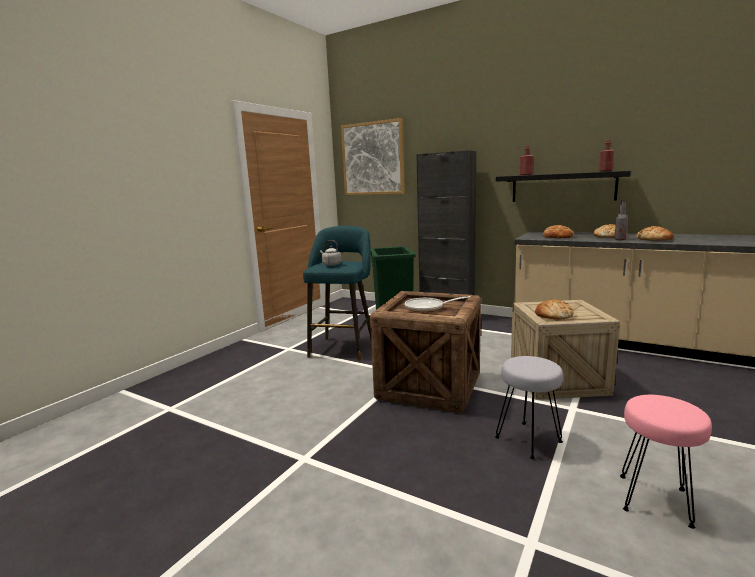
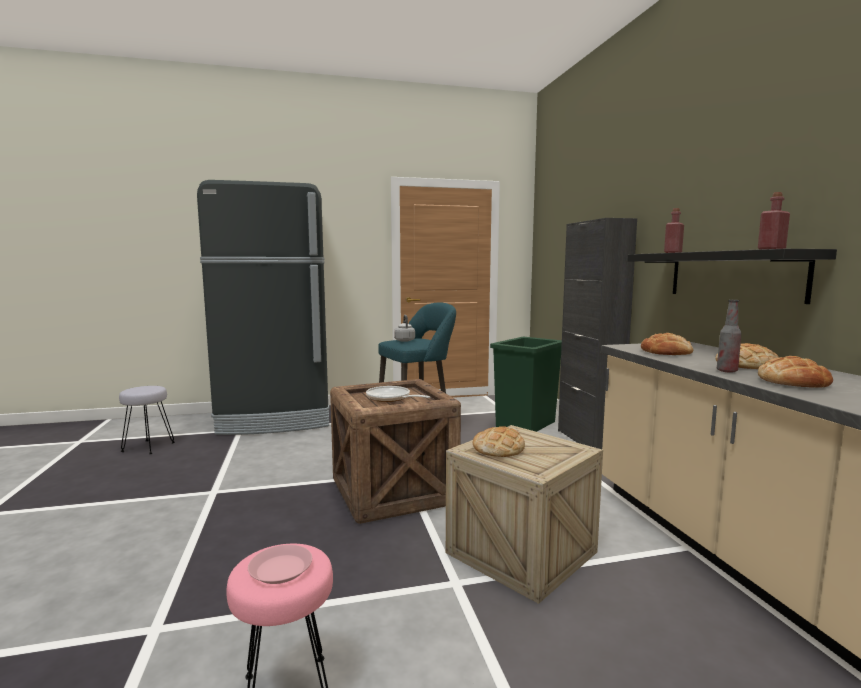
camera: 45 degrees right, 5 degrees down
(186, 385) = (276, 420): none -> black fridge
(373, 159) = (557, 230): picture -> none
(528, 440) = (342, 575): grey stool -> grey stool (148, 447)
(672, 409) = (280, 569): none -> pink plate

